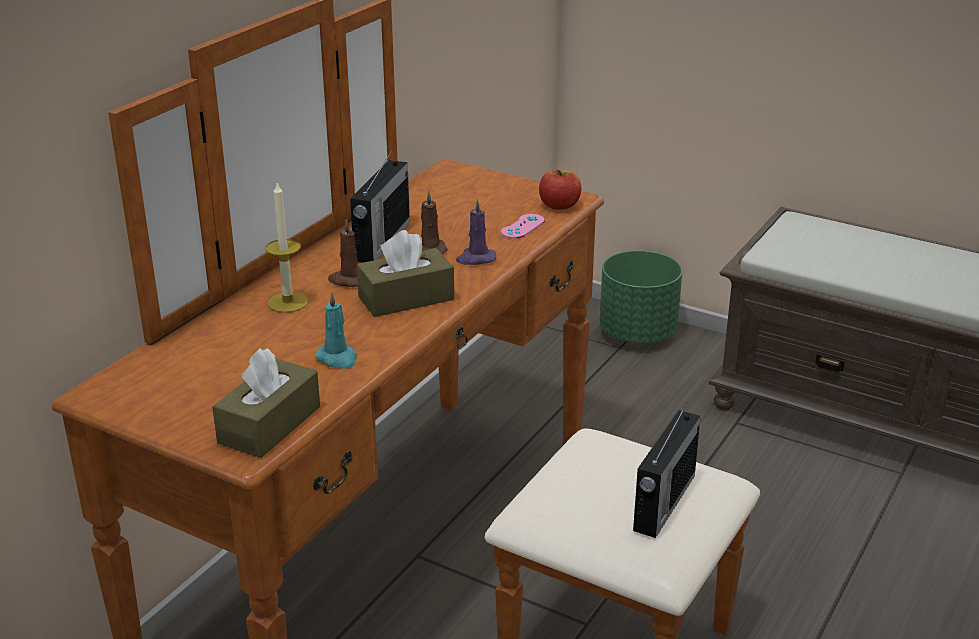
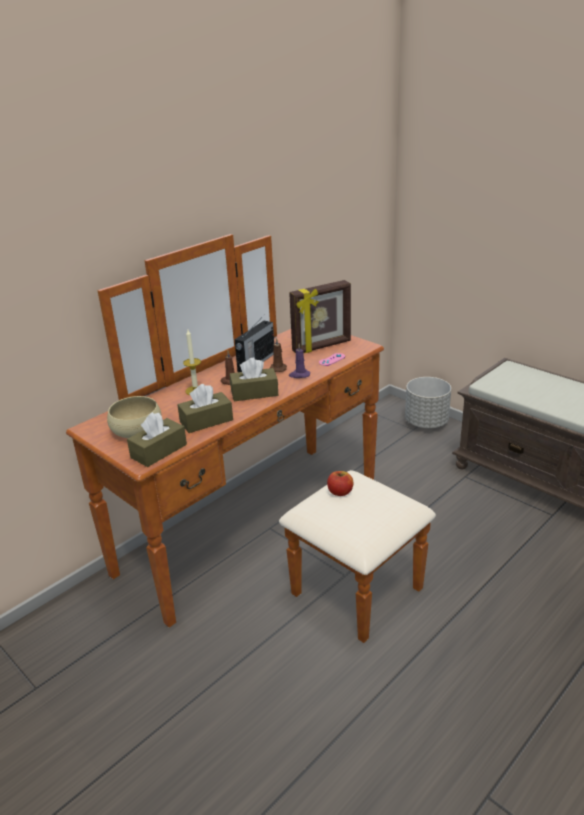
camera: 15 degrees right, 0 degrees up
(205, 388) = (137, 430): none -> beige bowl
(337, 358) = (206, 421): turquoise candle -> brown tissue box
(493, 204) = (322, 347): none -> picture frame
(559, 205) = (357, 349): apple -> apple (340, 492)
(637, 333) = (426, 422): green planter -> grey planter
(663, 504) = (374, 514): radio -> none

